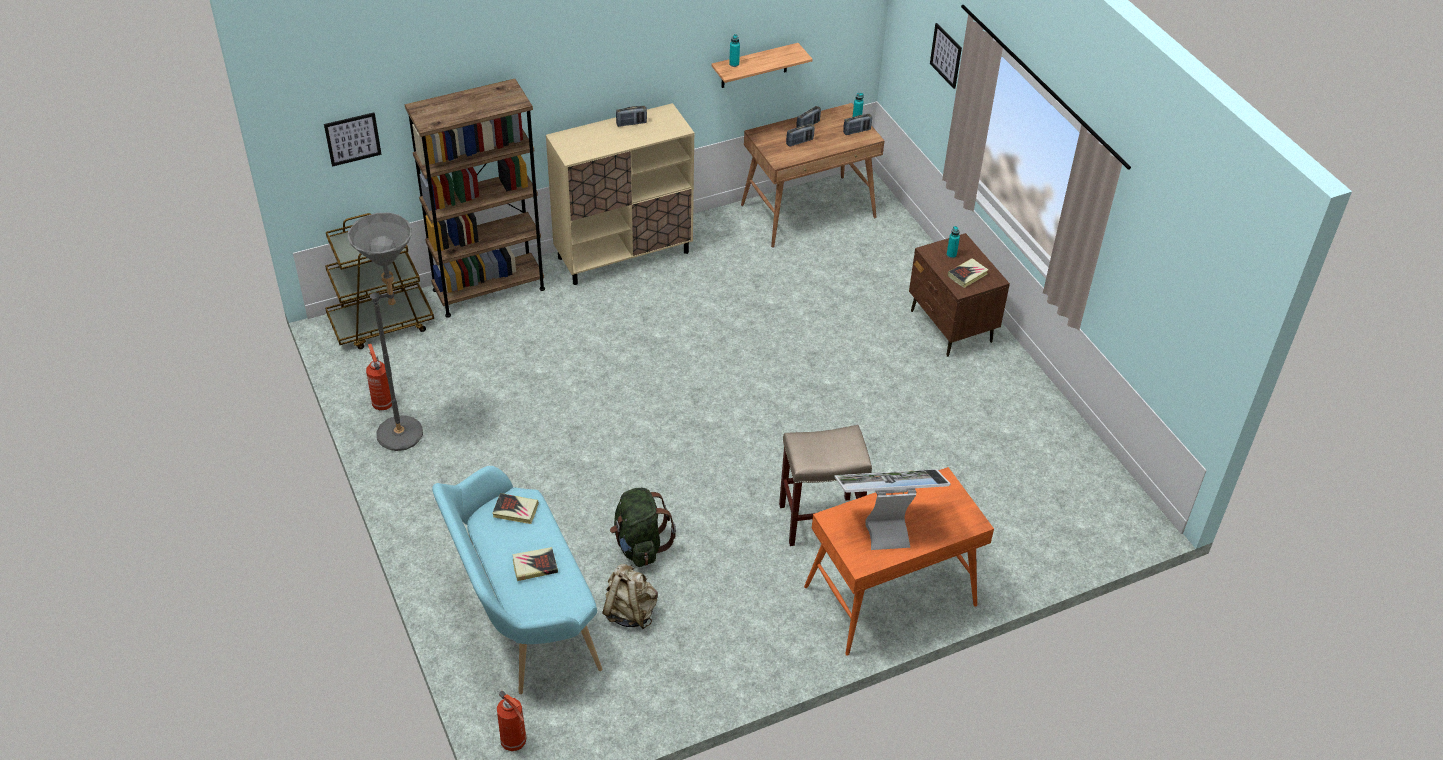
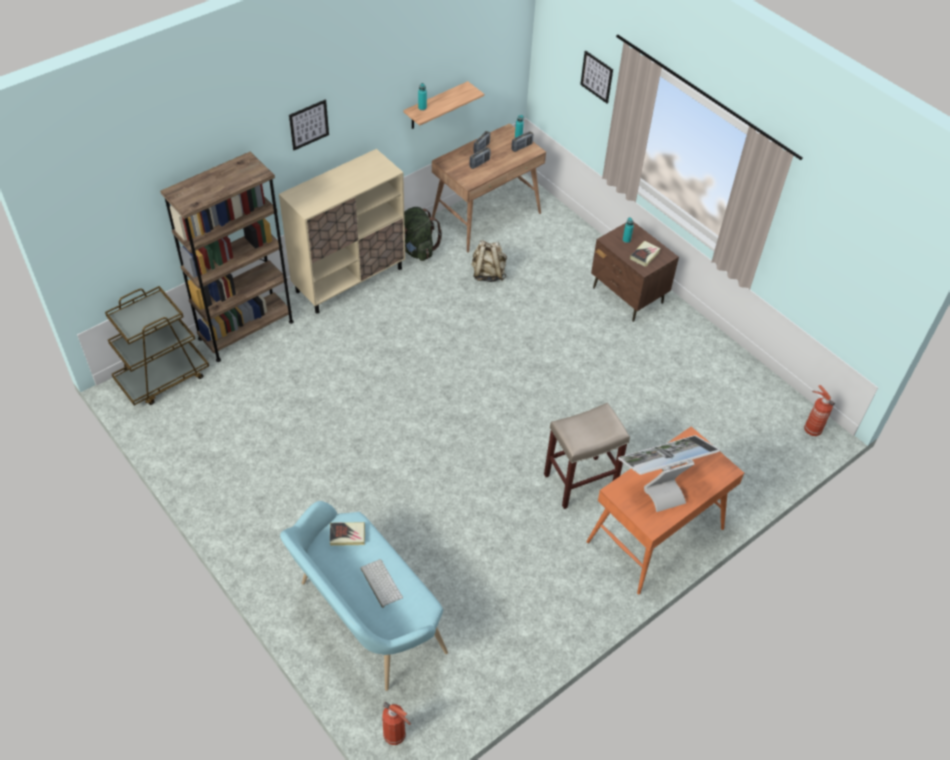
camera: 15 degrees left, 5 degrees up
(352, 139) = (118, 228): picture -> picture (308, 124)
(382, 403) = (186, 450): fire extinguisher -> fire extinguisher (811, 429)
(410, 432) = (218, 472): grey floor lamp -> none
(535, 566) = (380, 583): book -> keyboard
(630, 612) = (454, 595): beige backpack -> beige backpack (488, 273)
(631, 123) = (348, 172): radio -> none
(640, 545) = (443, 534): green backpack -> green backpack (417, 249)

